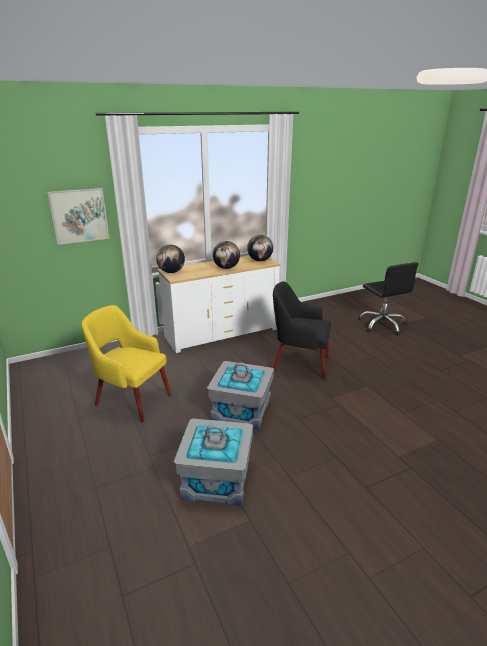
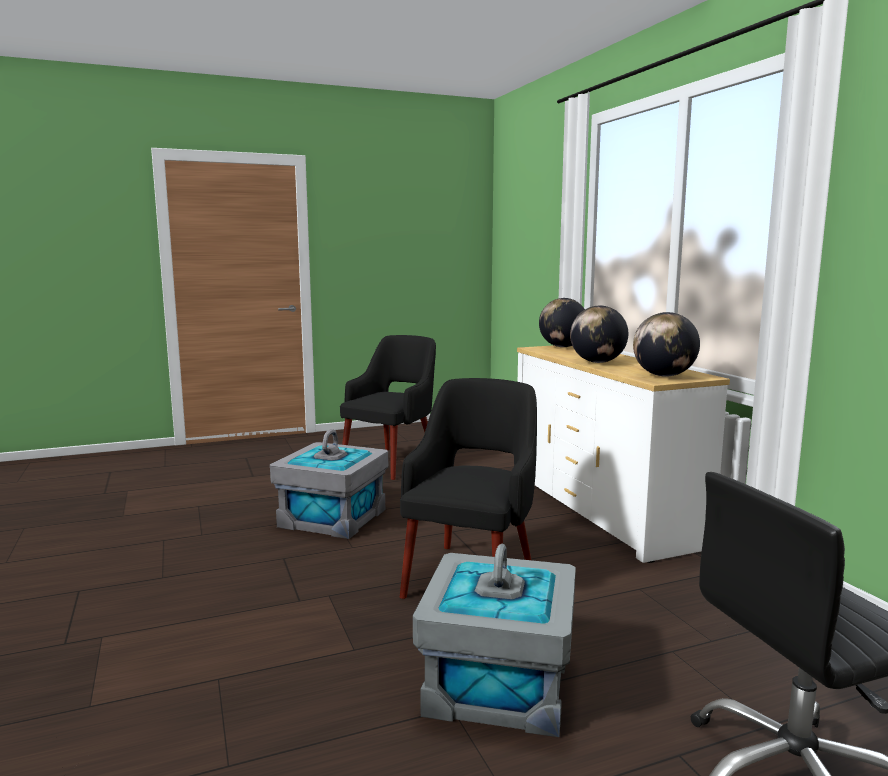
camera: 95 degrees right, 15 degrees down
(79, 216) = (547, 245): picture -> none
(131, 399) = (392, 462): yellow armchair -> black armchair
(217, 478) = (204, 502): grey storage box -> grey storage box (499, 685)

